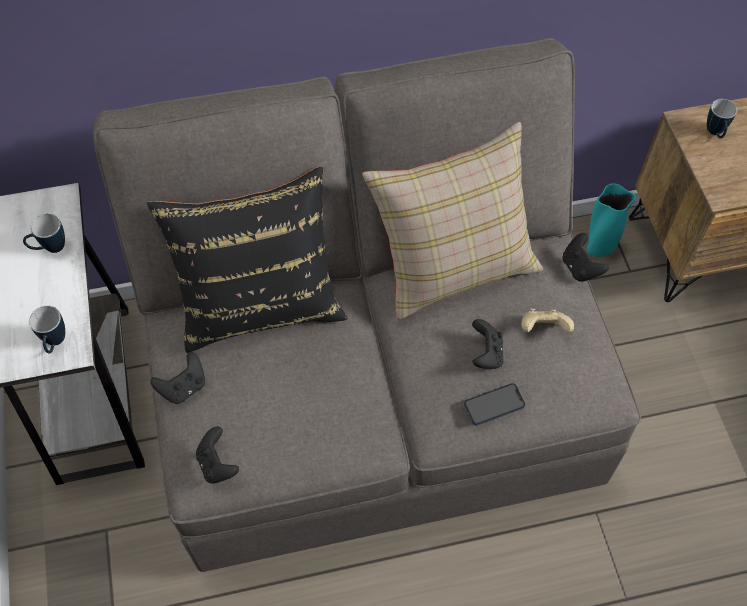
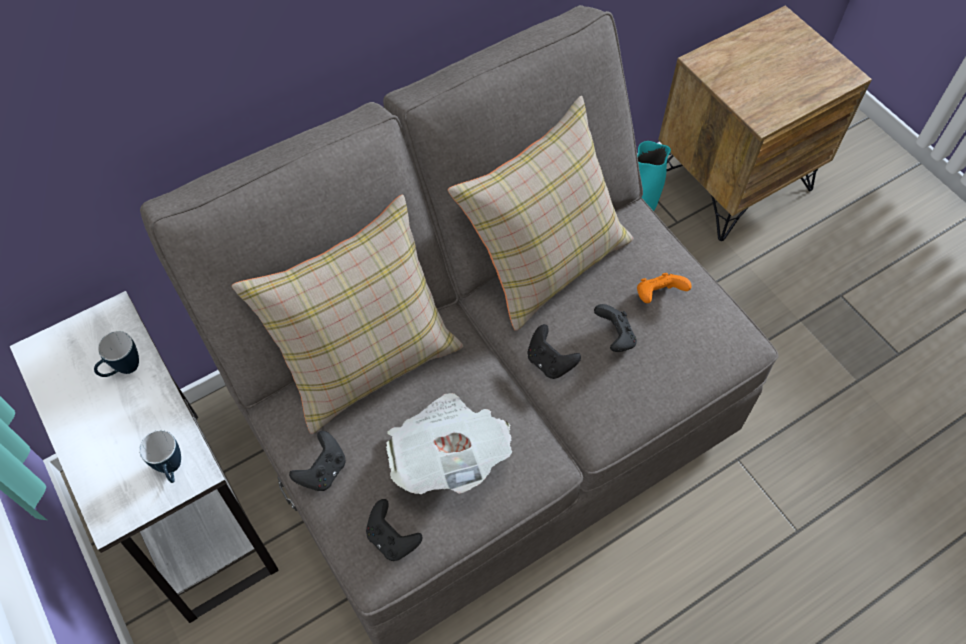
camera: 20 degrees left, 0 degrees up
(259, 300) = (365, 355): black pillow -> beige pillow
(294, 409) = (448, 455): none -> newspaper
(494, 405) = (643, 384): phone -> none
(543, 329) = (658, 296): beige game controller -> orange game controller
(580, 268) = (666, 226): black game controller -> black game controller (549, 362)
(715, 133) = (733, 65): mug -> none

